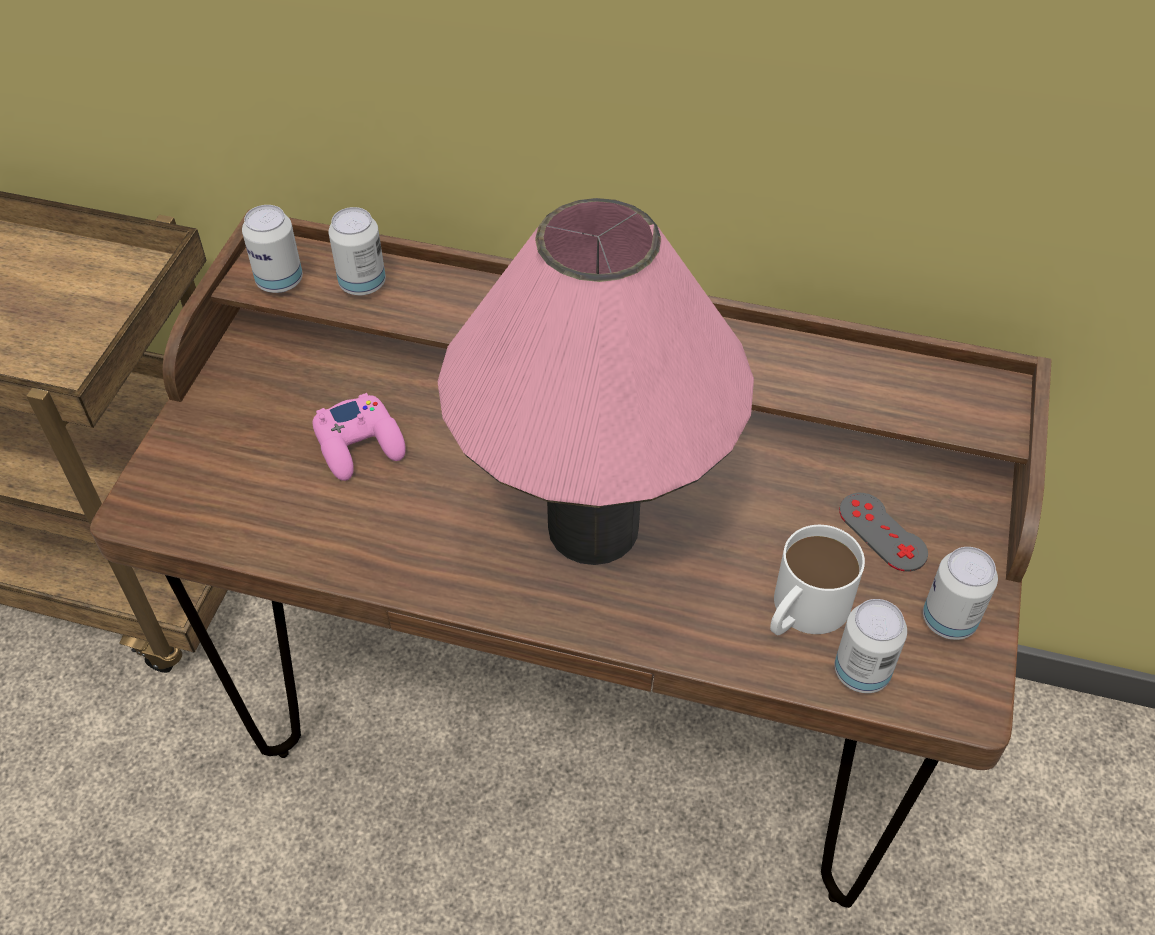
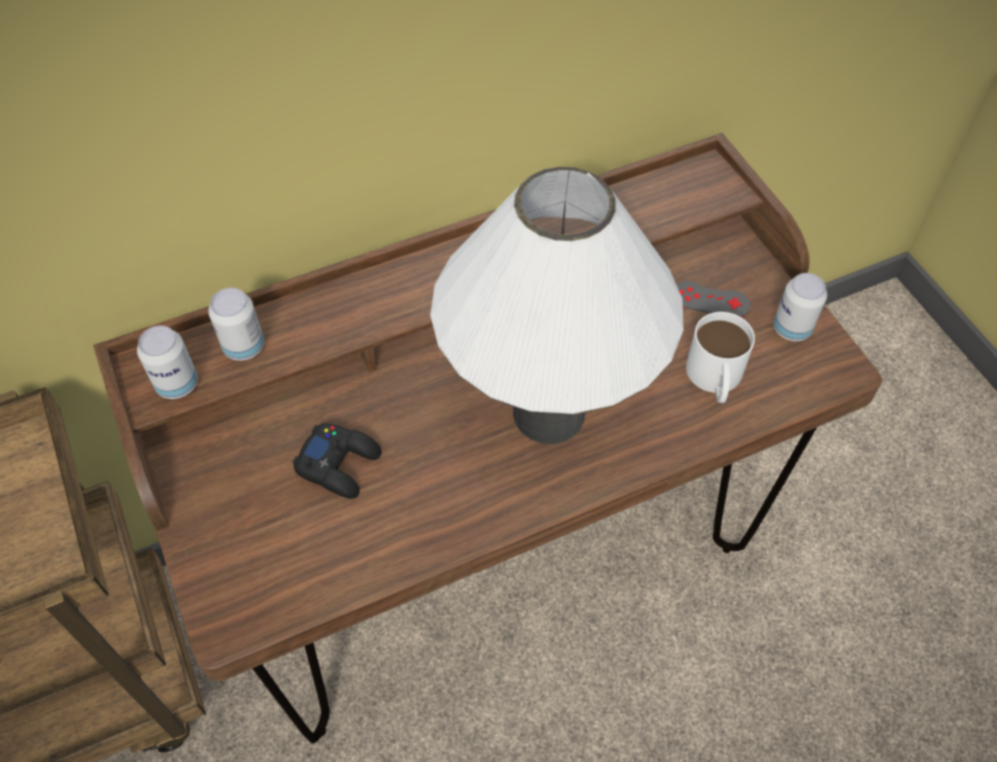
camera: 40 degrees left, 5 degrees up
(360, 444) = (339, 464): pink game controller -> black game controller
(593, 527) = (548, 413): pink table lamp -> white table lamp
(861, 672) = (778, 392): can -> none

